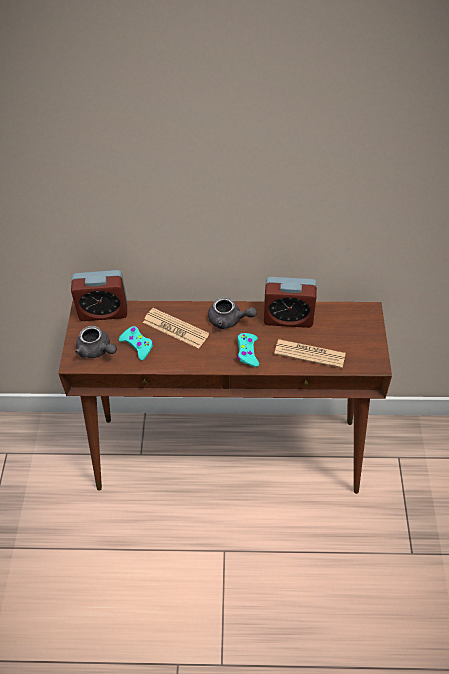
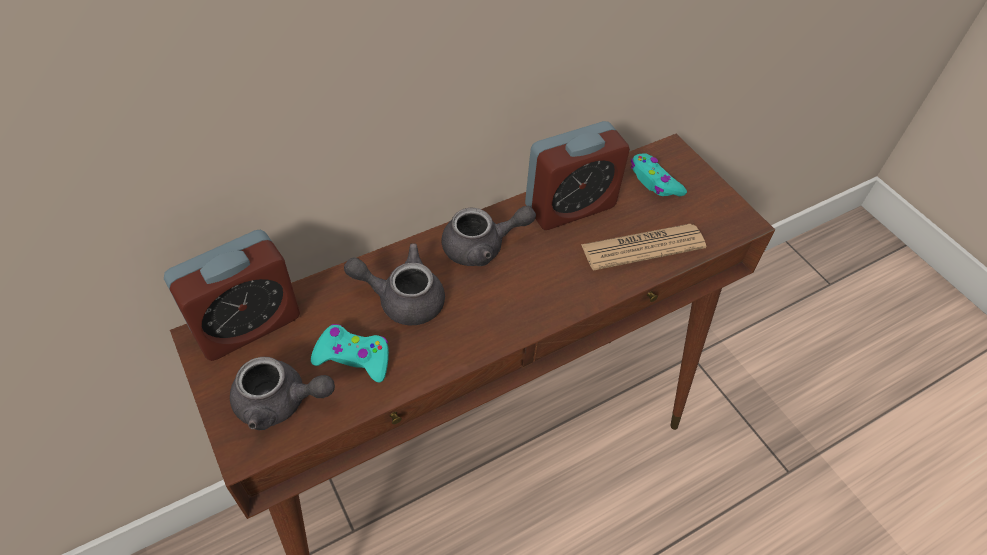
camera: 35 degrees left, 0 degrees up
(175, 328) = (402, 298): newspaper -> grey teapot
(247, 352) = (550, 286): turquoise game controller -> turquoise game controller (654, 181)

